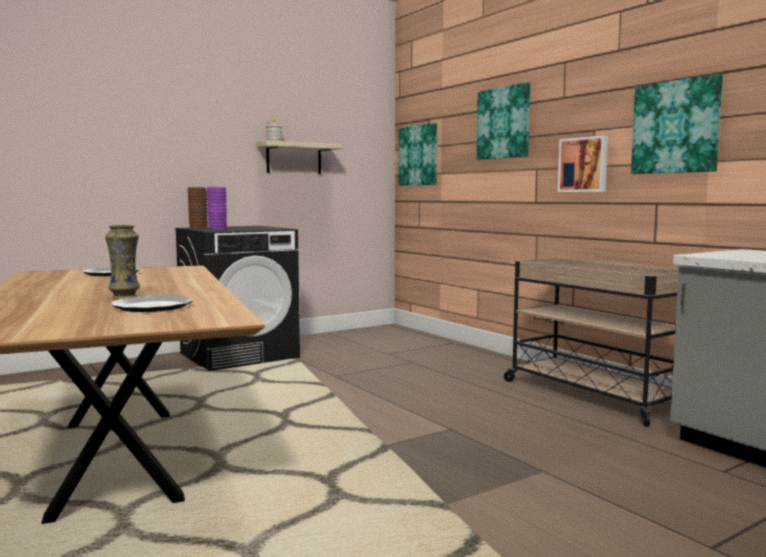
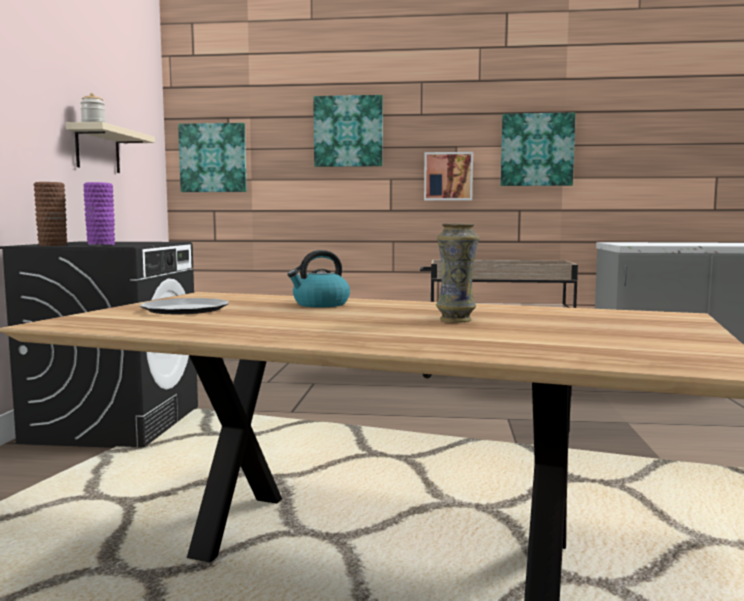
camera: 50 degrees left, 0 degrees up
(153, 306) = (551, 320): plate -> none
(169, 280) = (320, 304): none -> kettle

